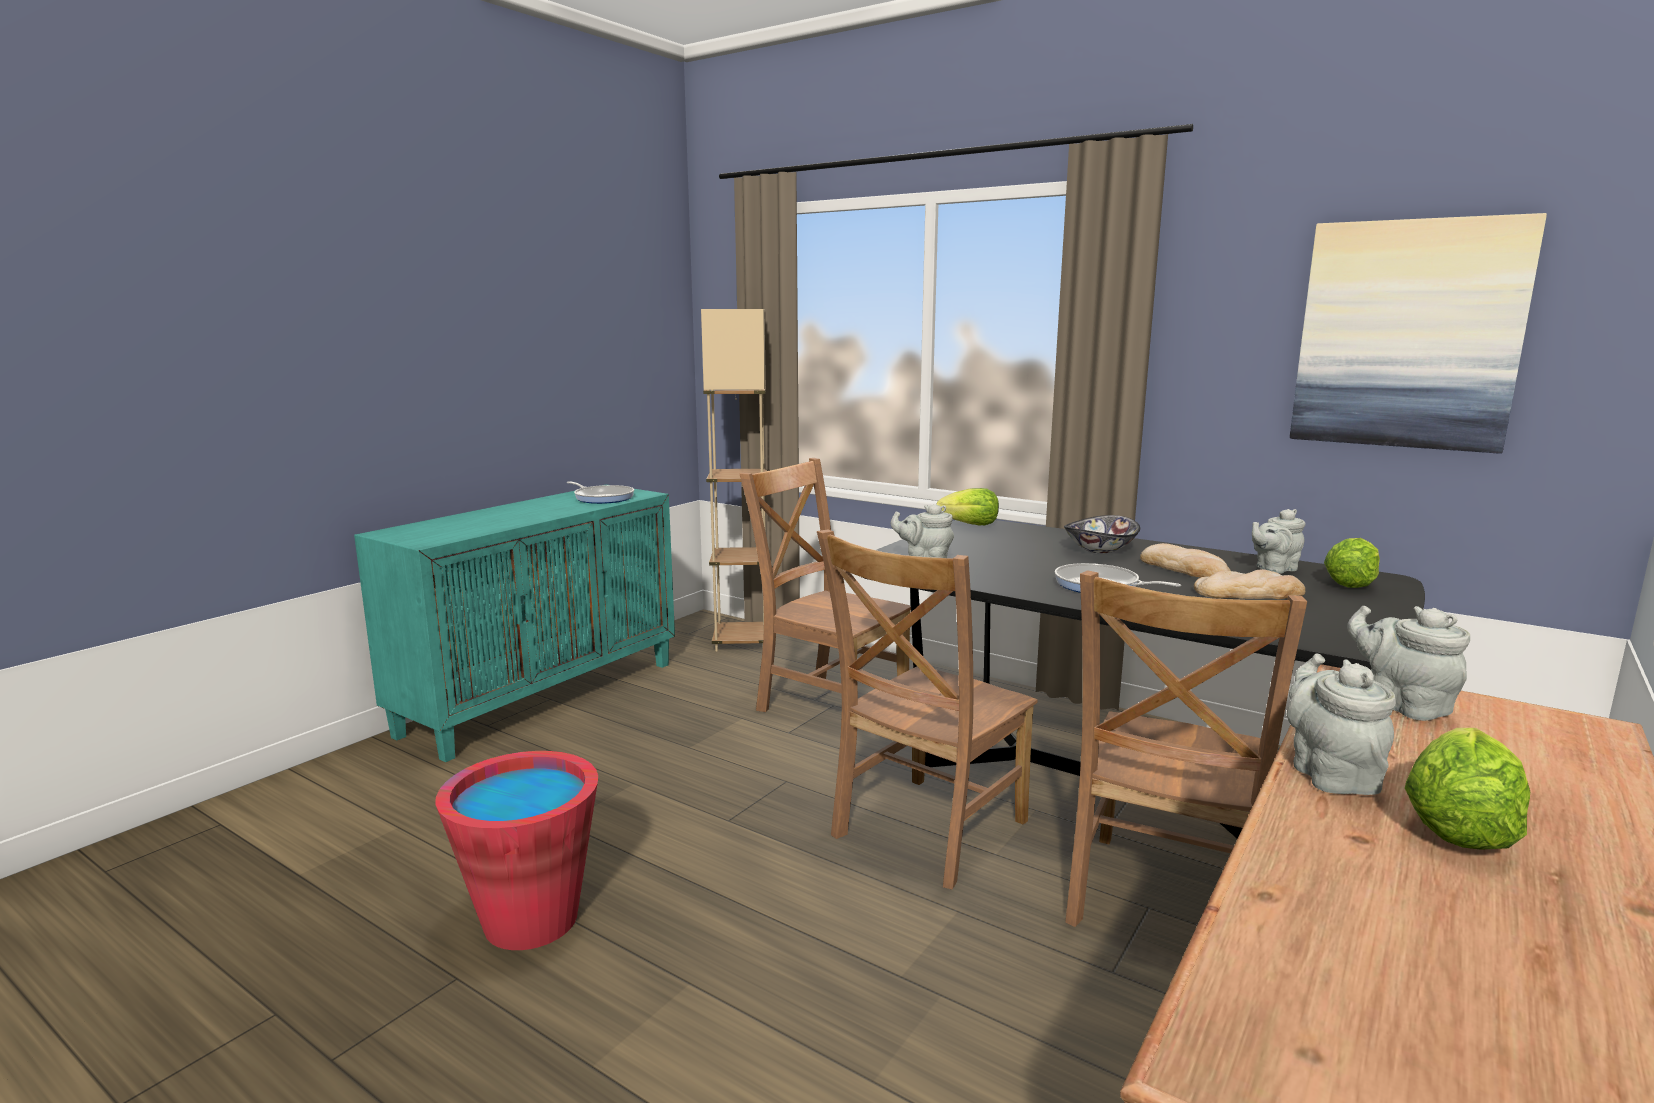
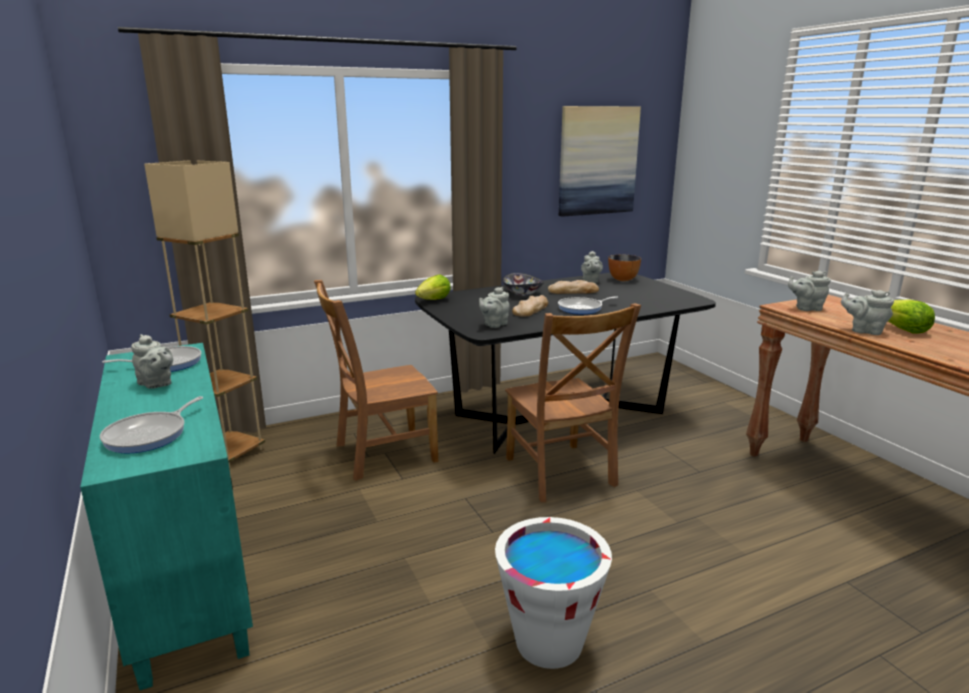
camera: 60 degrees left, 5 degrees up
(448, 526) = (150, 435): none -> frying pan
(531, 920) = (549, 642): red bucket -> white bucket
(553, 506) = (156, 384): none -> grey teapot
(1161, 903) = (660, 443): brown chair -> none
(1248, 593) = (619, 294): bread -> bread (530, 309)
(1351, 583) = (622, 279): lettuce -> bowl

